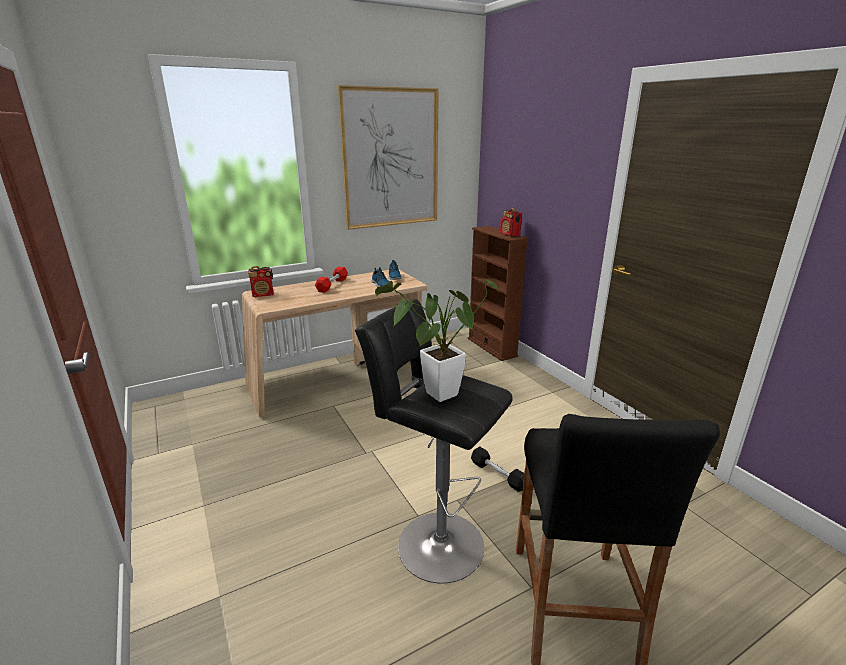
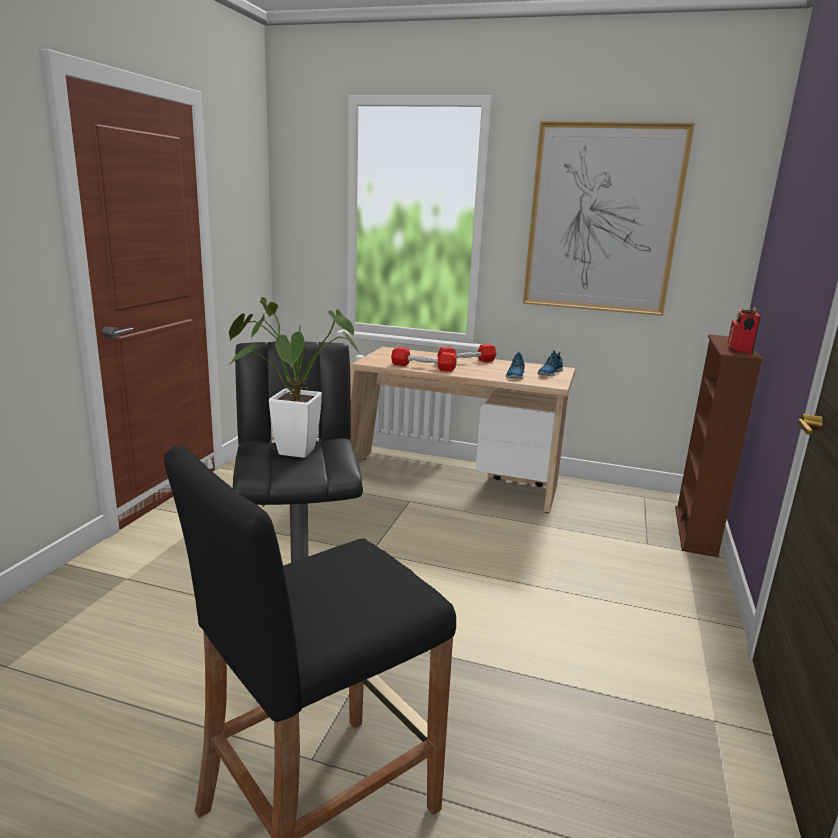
camera: 45 degrees right, 5 degrees down
(263, 295) = (388, 352): radio -> none
(316, 298) = (423, 367): none -> red dumbbell
(498, 475) = (461, 649): black dumbbell -> none

